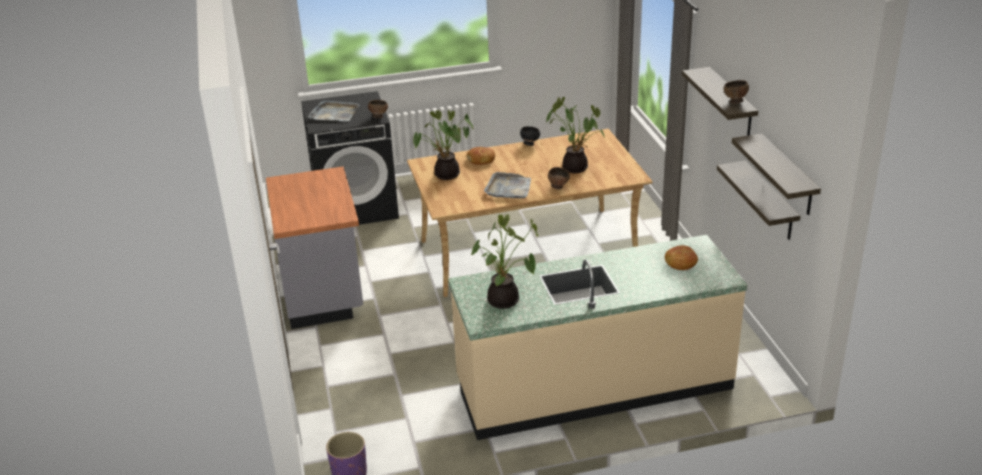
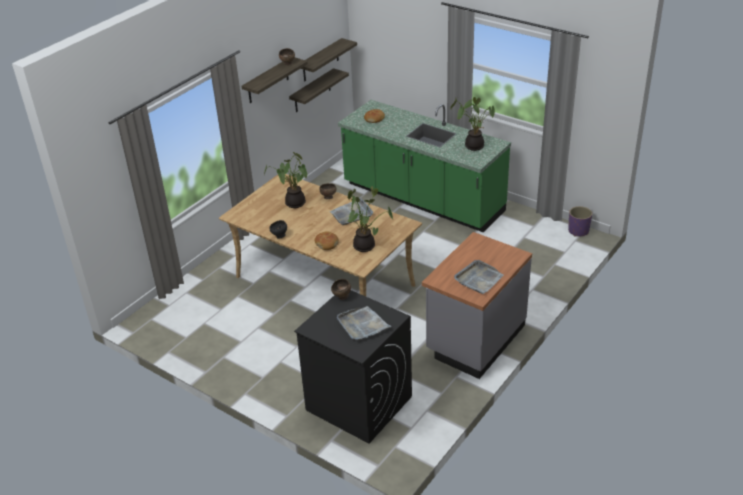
camera: 130 degrees left, 5 degrees up
(296, 190) = (478, 279): none -> grey tray
(593, 385) = (422, 199): beige counter -> green counter

